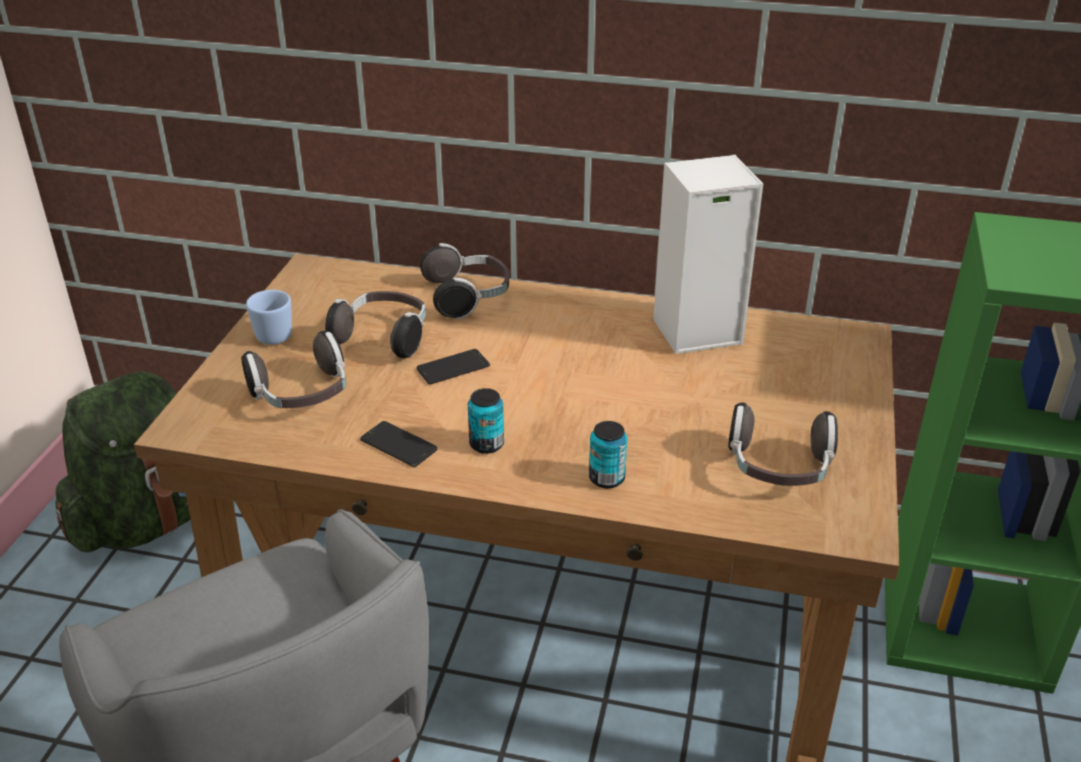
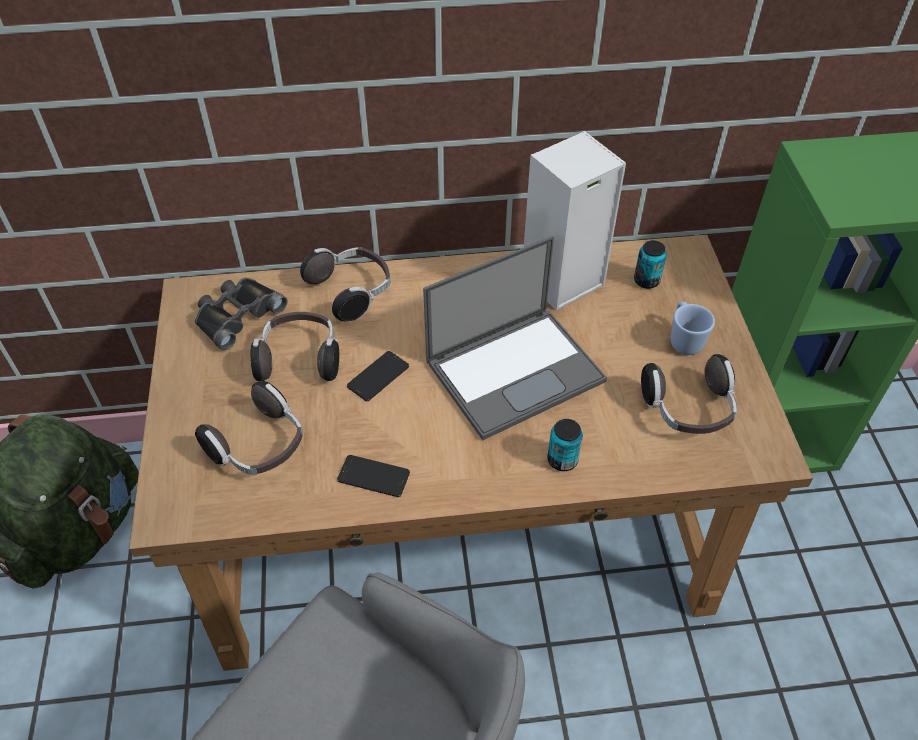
camera: 20 degrees left, 15 degrees up
(277, 333) = (197, 380): blue mug -> blue mug (684, 339)
(345, 293) = (237, 315): none -> black binoculars
(486, 444) = (448, 453): can -> can (646, 280)
(601, 393) = (516, 370): none -> laptop

